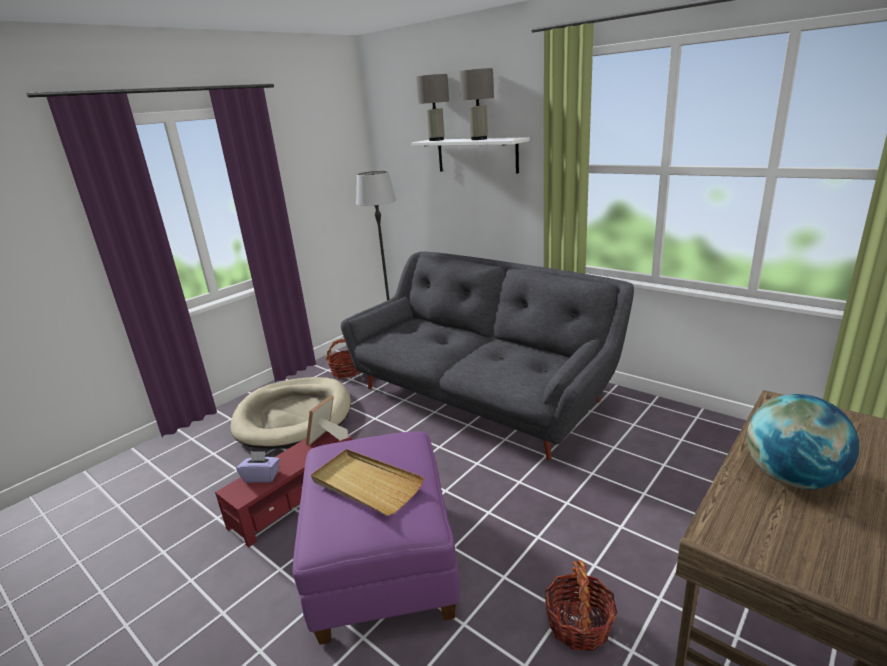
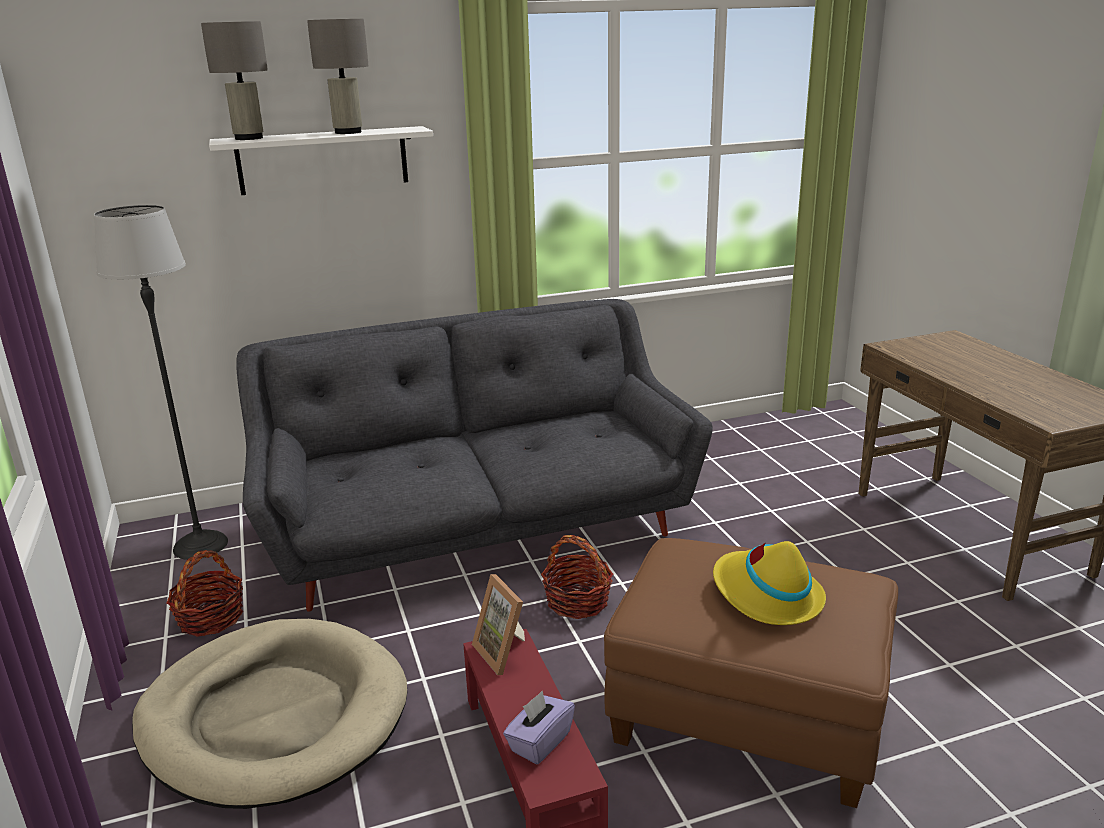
camera: 60 degrees left, 0 degrees up
(366, 484) = (766, 595): beige tray -> yellow hat
(384, 563) = (748, 715): purple ottoman -> brown ottoman
(579, 624) = (915, 615): basket -> basket (577, 601)
(791, 478) = (996, 379): globe -> none

